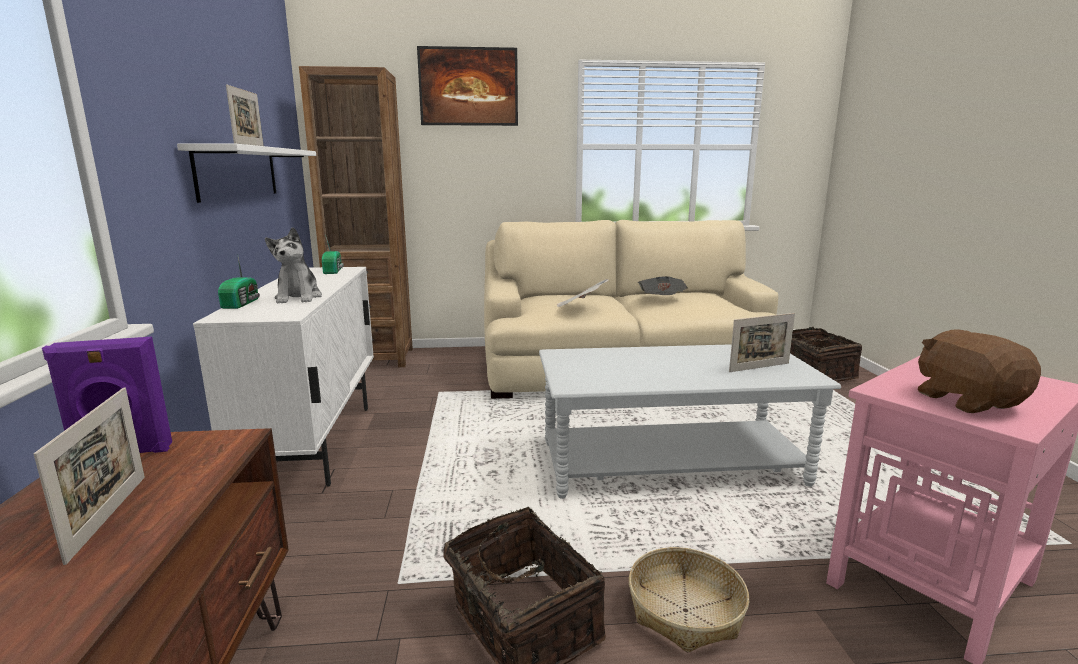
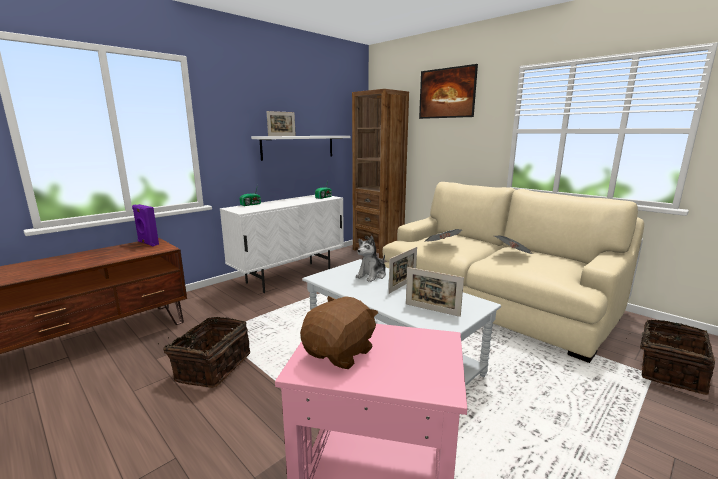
camera: 50 degrees right, 0 degrees up
(109, 516) = (109, 255): picture frame -> picture frame (402, 285)
(298, 297) = (270, 206): plush toy -> plush toy (372, 275)
(686, 611) = (255, 405): basket -> none

